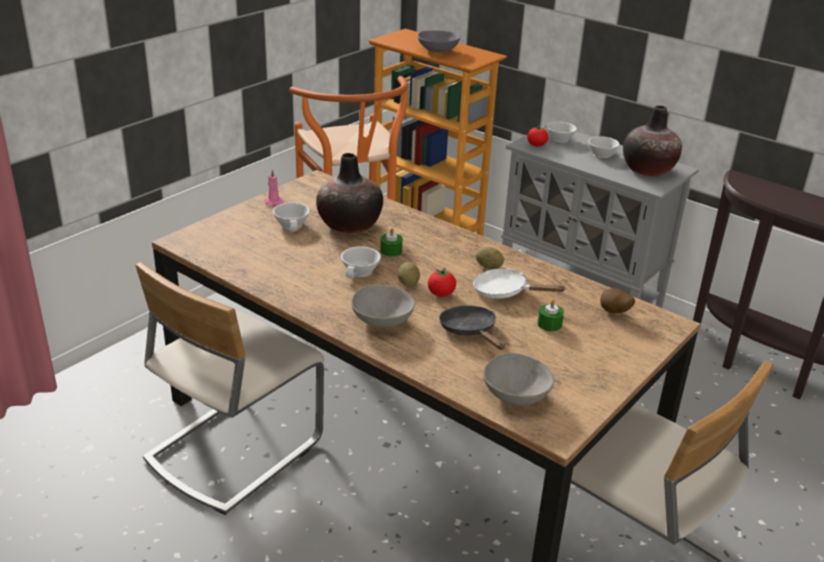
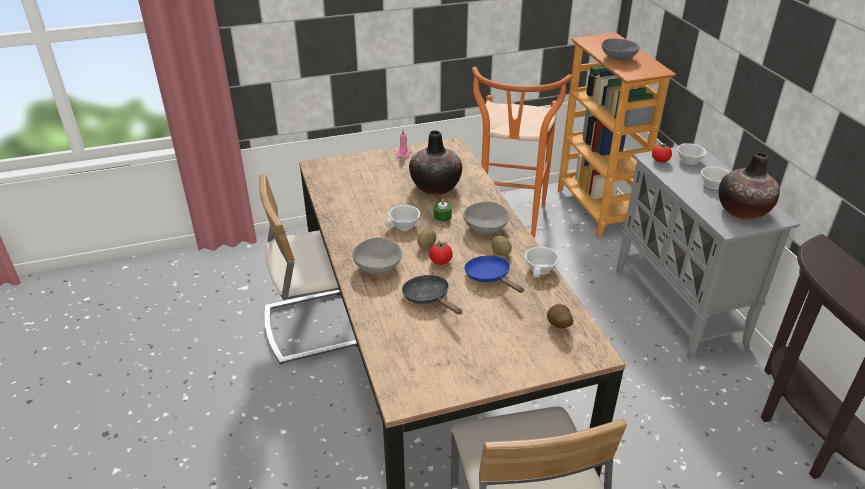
camera: 35 degrees right, 5 degrees up
(293, 225) = (397, 175): white cup -> white cup (541, 269)
(470, 331) = (429, 298): black frying pan -> black frying pan turned 45 degrees counterclockwise
(505, 292) = (490, 277): white frying pan -> blue frying pan
(515, 395) = (405, 359): grey bowl -> grey bowl (485, 228)
(549, 324) = (494, 315): green candle -> none

